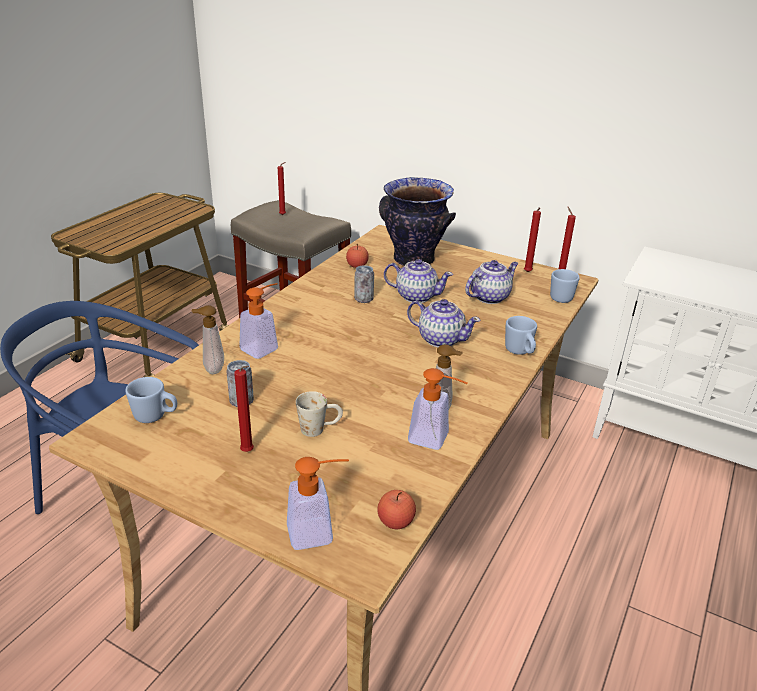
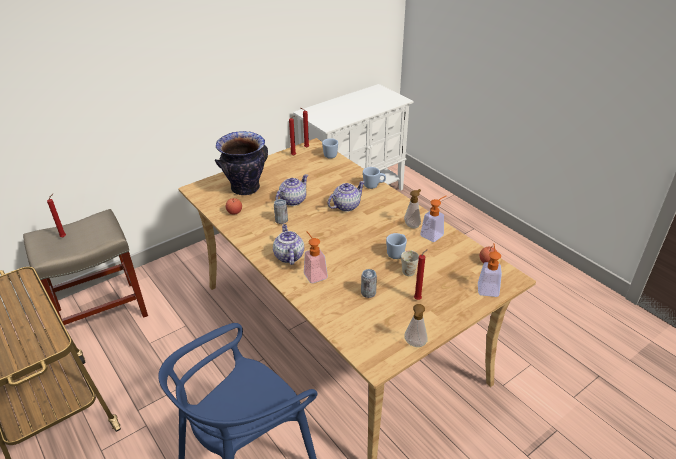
camera: 65 degrees left, 5 degrees up
(155, 417) = (367, 332): blue mug -> blue mug (397, 253)
(212, 369) = (327, 300): soap dispenser -> soap dispenser (414, 345)
(489, 297) = (312, 176): teapot -> teapot (288, 256)

